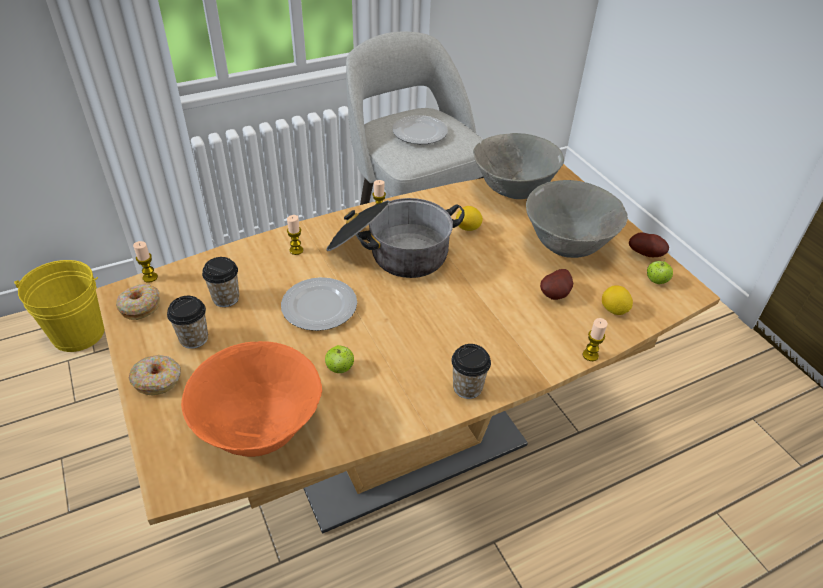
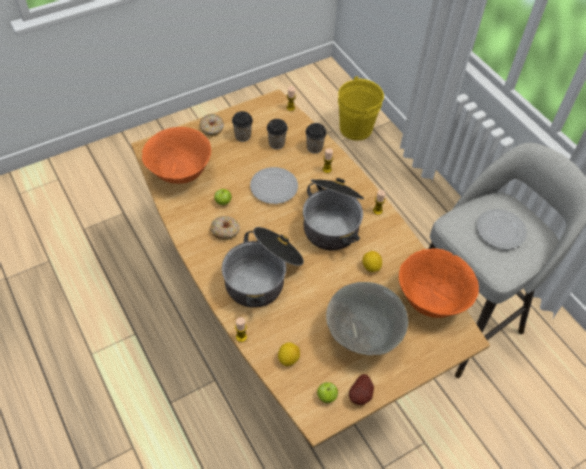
camera: 85 degrees right, 10 degrees up
(140, 306) = (266, 109): donut -> donut (225, 231)
(467, 387) = (210, 265): cup -> cup (314, 147)
(485, 327) = (263, 275): none -> cooking pot
(513, 191) = (431, 300): grey bowl -> orange bowl
(556, 295) = (301, 321): potato -> none

